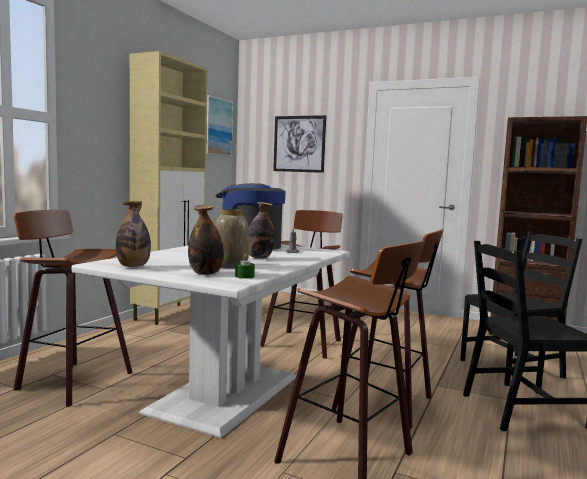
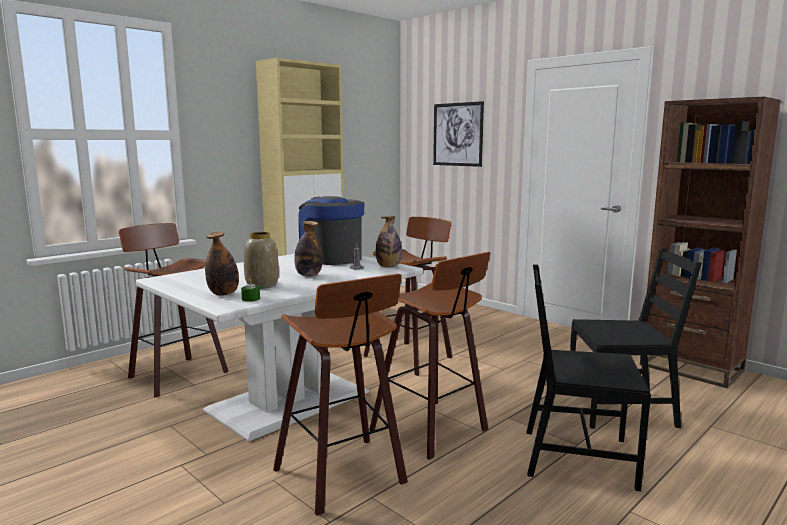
camera: 20 degrees right, 5 degrees up
(133, 266) = (178, 283): bottle -> bottle (388, 267)
(217, 127) = (372, 120): picture -> none

